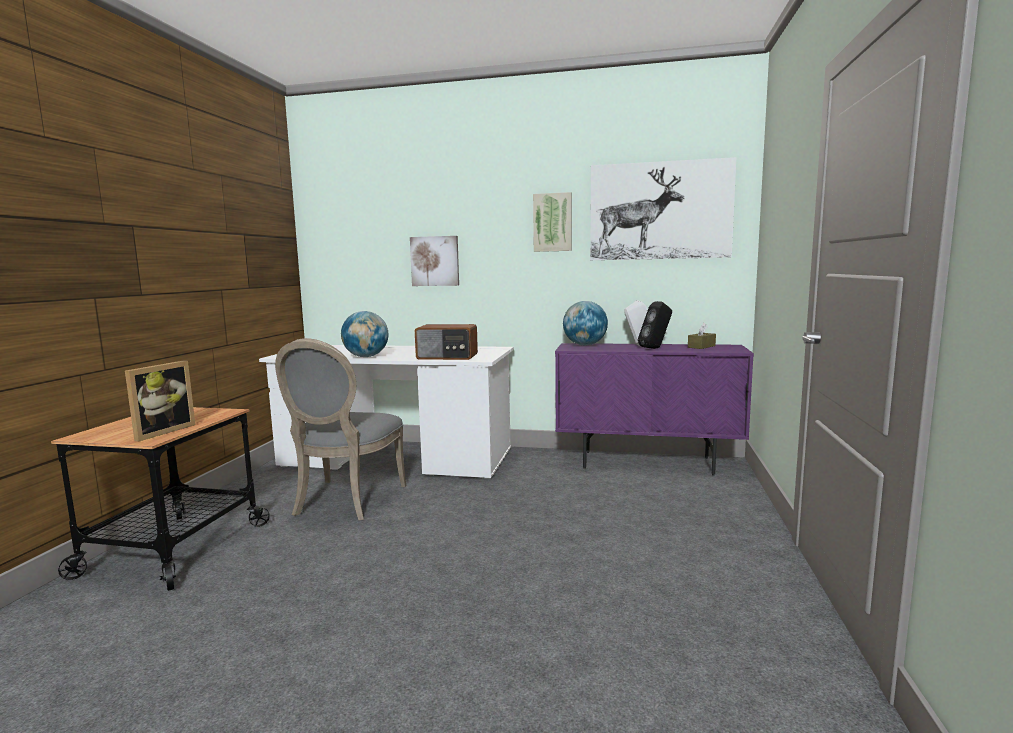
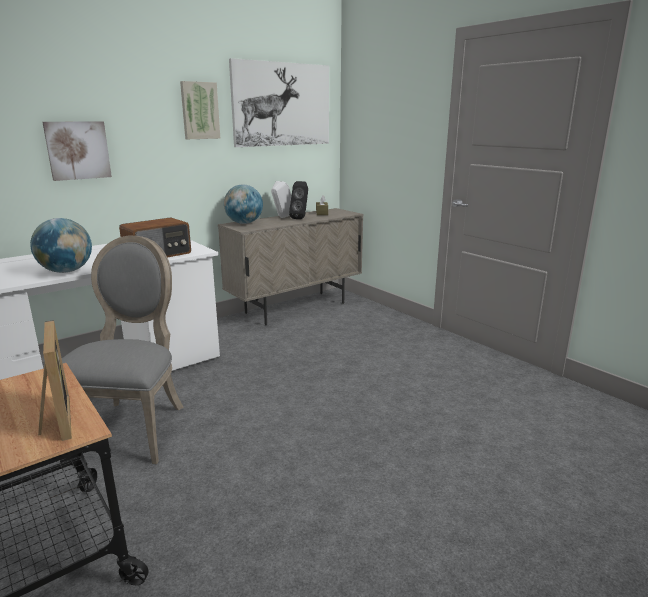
camera: 50 degrees left, 10 degrees up
(345, 501) = (130, 427): grey chair -> grey chair turned 135 degrees counterclockwise
(647, 463) = (296, 308): purple cabinet -> beige cabinet

